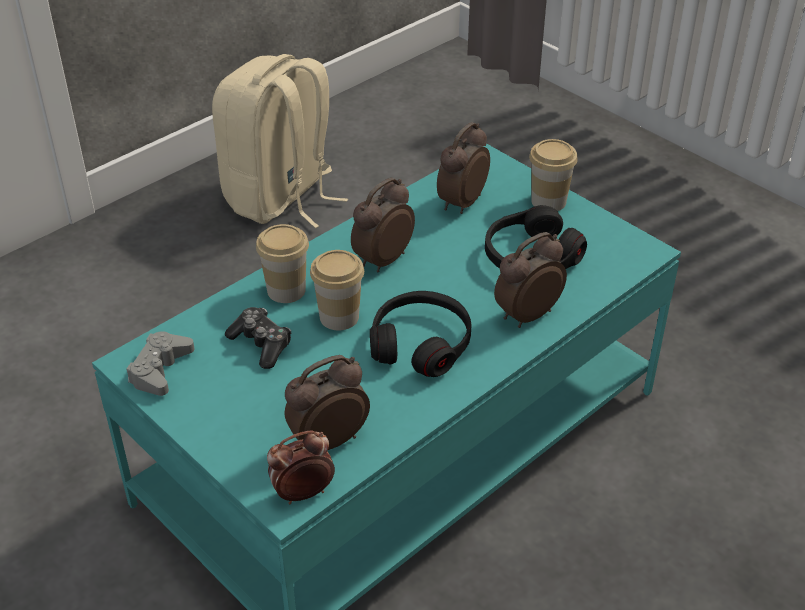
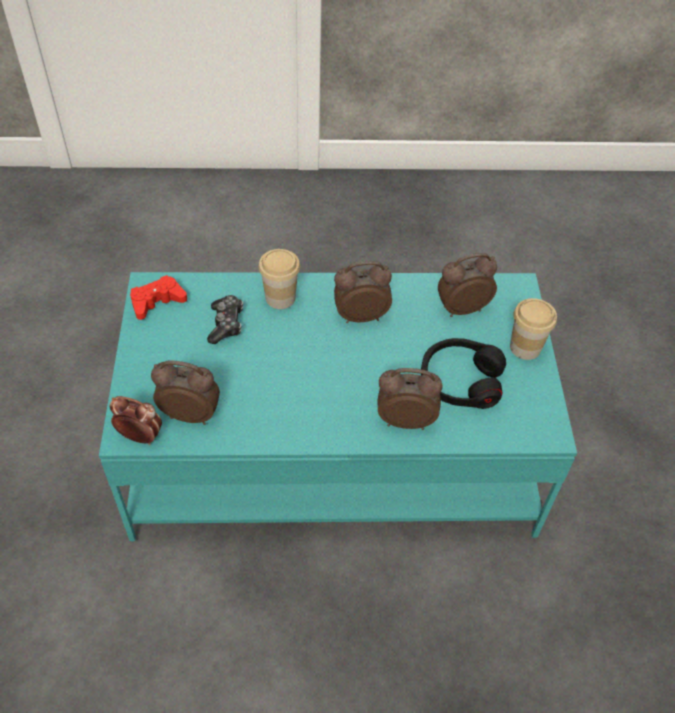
camera: 40 degrees right, 10 degrees up
(160, 369) = (157, 302): grey game controller -> red game controller
(281, 198) = (439, 227): beige backpack -> none
(339, 317) = (289, 337): cup -> none
(421, 343) = (315, 391): black headphones -> none

